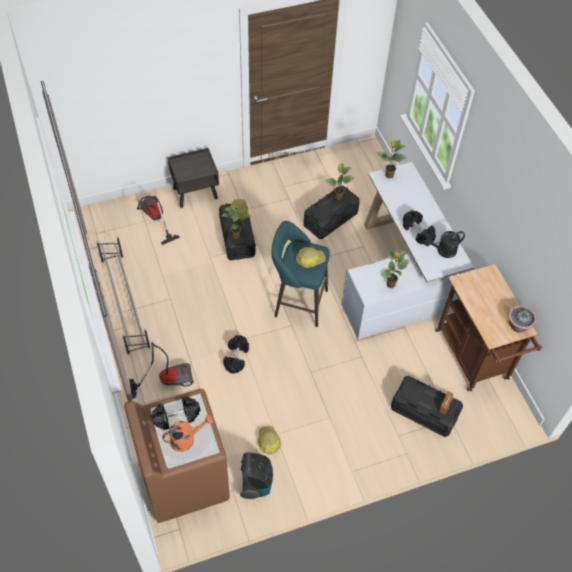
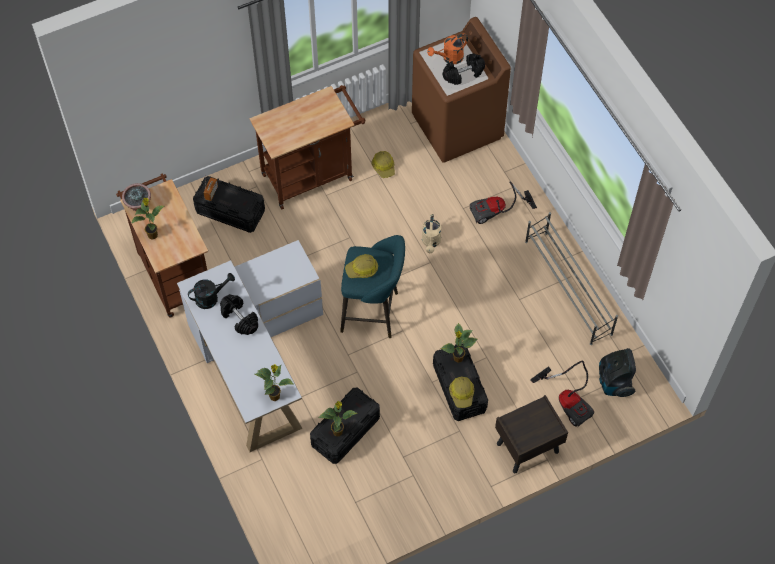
camera: 175 degrees right, 5 degrees up
(236, 357) = (431, 242): black dumbbell -> beige watering can
(256, 482) = (389, 131): vacuum cleaner -> vacuum cleaner (613, 382)
(342, 442) = (312, 174): none -> brown cart
(390, 285) = (270, 266): potted plant -> potted plant (153, 234)

